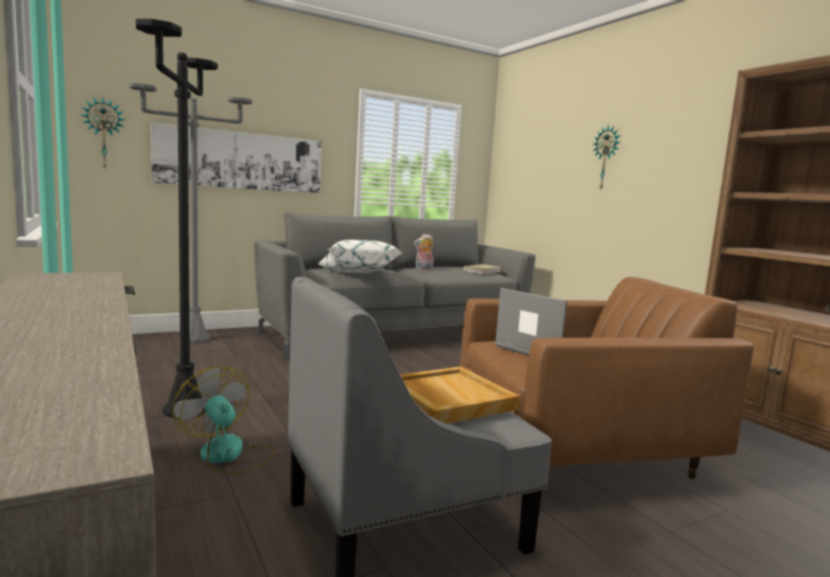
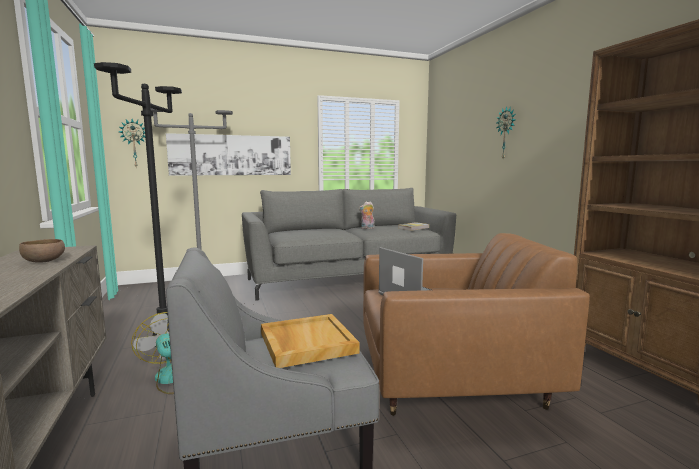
camera: 10 degrees right, 0 degrees up
(84, 289) = (45, 261): none -> brown bowl
(357, 274) = (310, 234): white pillow -> none

